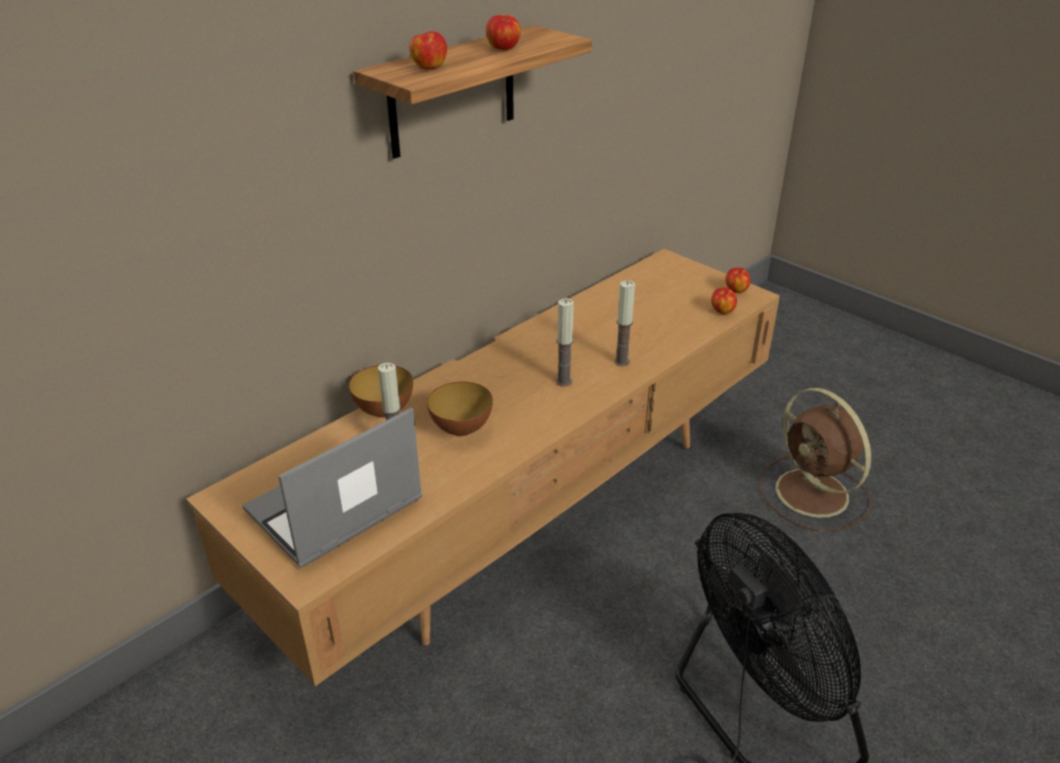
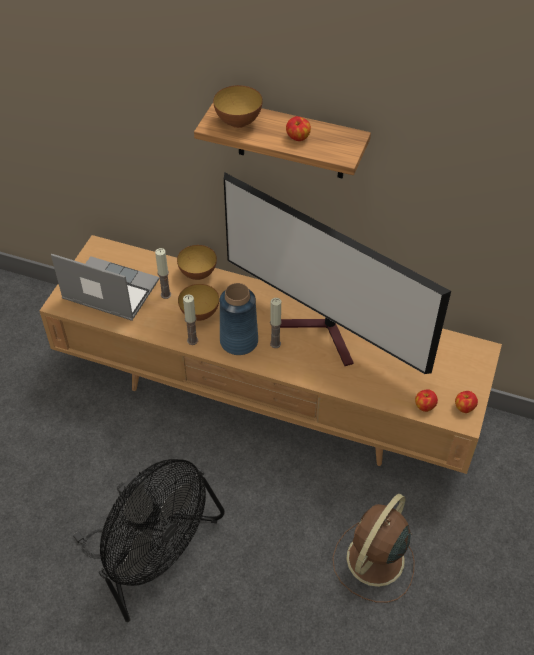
camera: 65 degrees right, 15 degrees up
(429, 67) = (238, 122): apple -> bowl
(537, 409) = (238, 341): none -> blue vase
(575, 342) = (325, 334): none -> television
(621, 361) = (316, 366): candle -> candle (192, 340)

